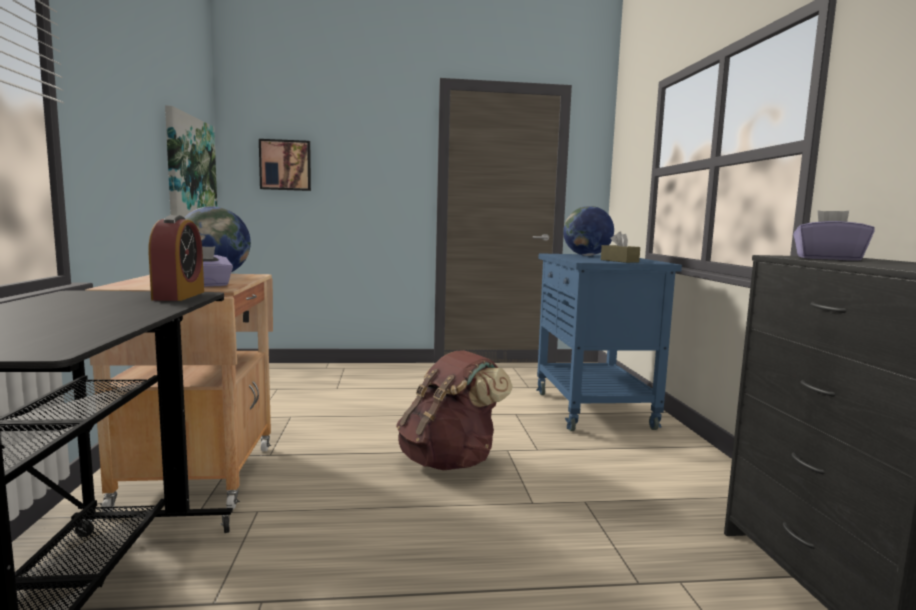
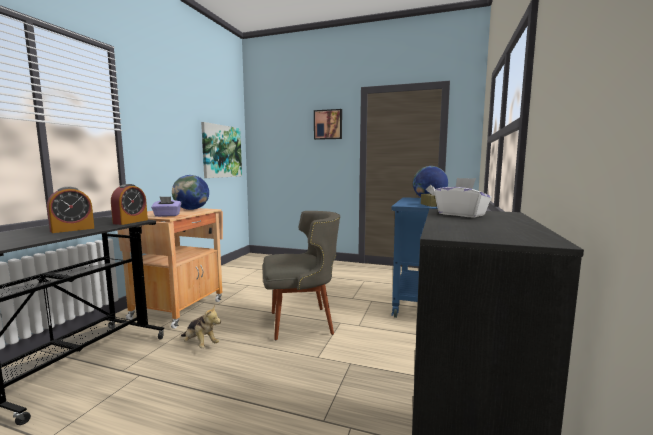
camera: 25 degrees right, 0 degrees up
(96, 312) = (72, 229): none -> alarm clock
(285, 165) = (277, 146): picture -> picture (328, 124)
(319, 525) = (200, 344): none -> plush toy
(450, 461) = (300, 323): brown backpack -> grey chair
(828, 259) = (461, 214): purple tissue box -> white tissue box

